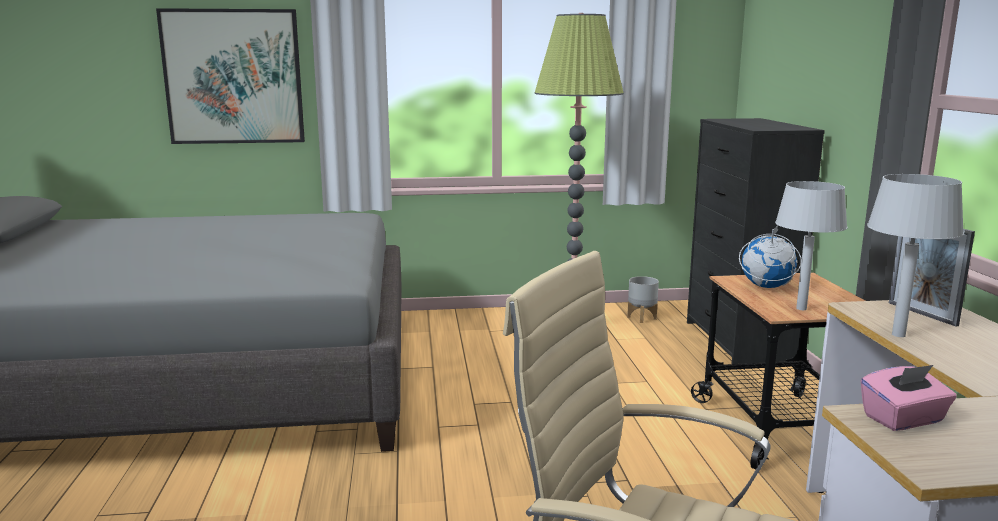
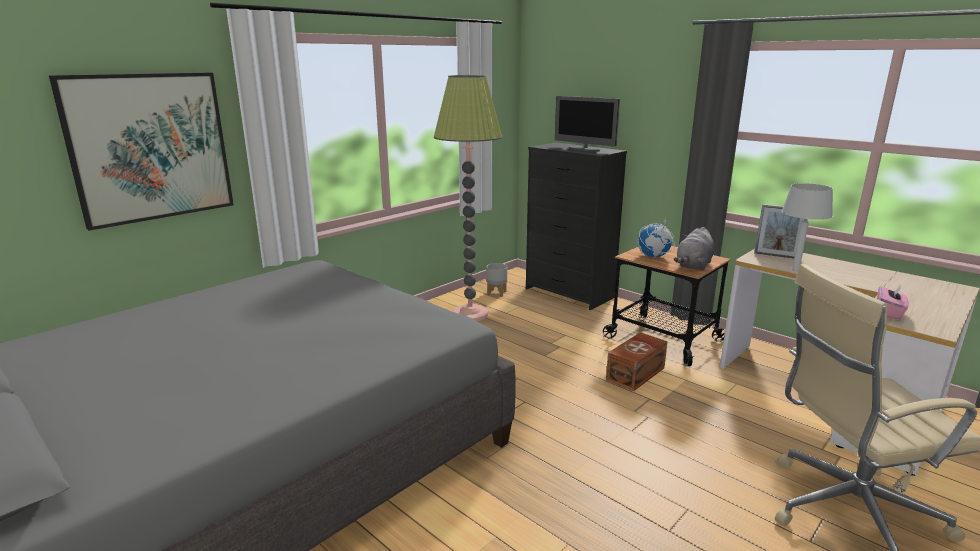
camera: 40 degrees left, 5 degrees up
(662, 450) = (637, 374): none -> brown storage box
(762, 125) = (584, 149): none -> monitor
(801, 308) = (693, 265): grey table lamp -> grey plush toy

